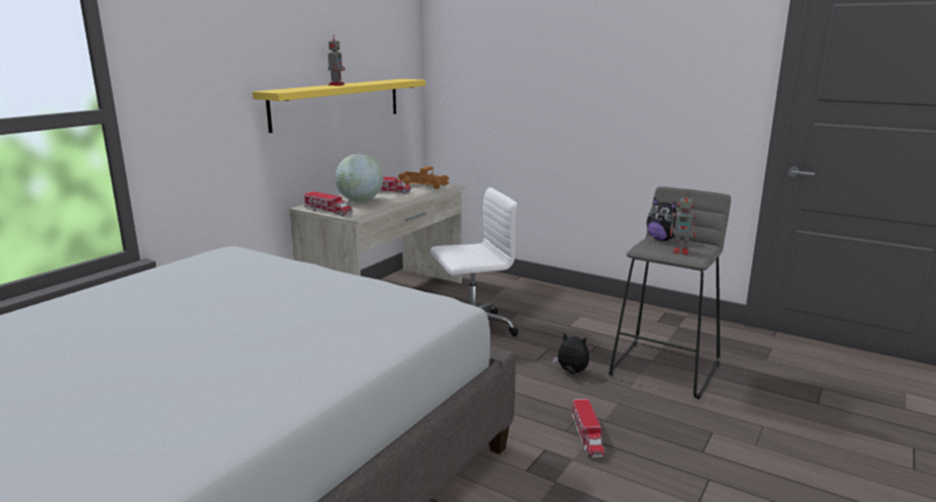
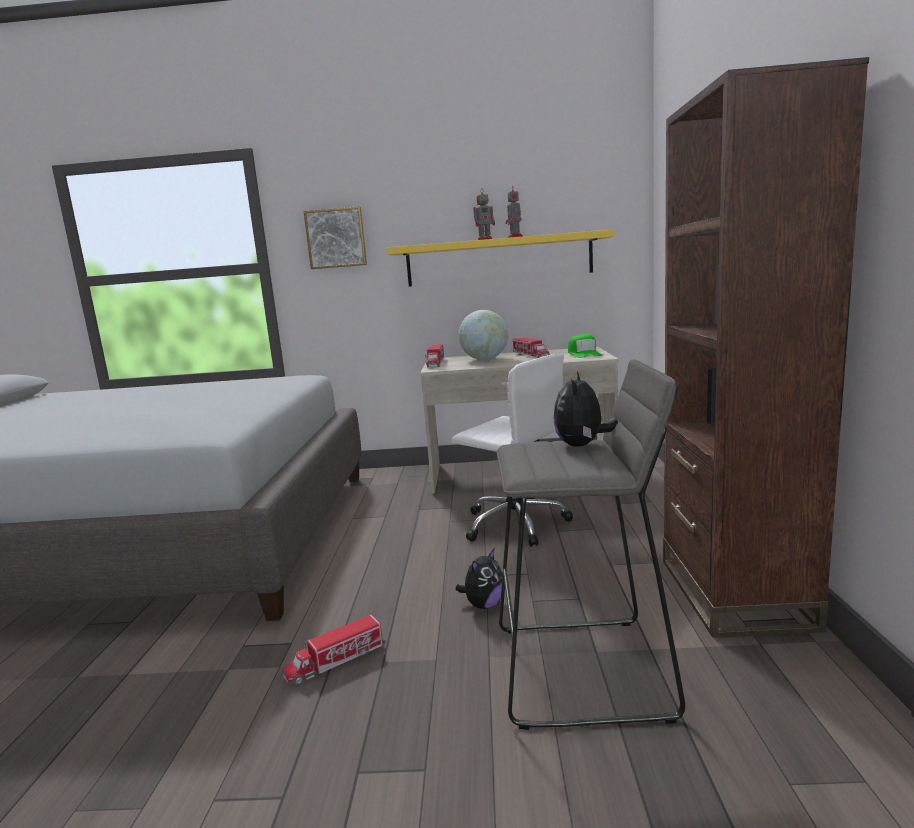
camera: 60 degrees right, 5 degrees down
(197, 78) = (336, 238): none -> picture
(424, 185) = (584, 354): toy truck -> green cap
(571, 372) = (484, 604): plush toy -> plush toy turned 45 degrees clockwise
(632, 313) = (734, 593): none -> brown bookcase
(682, 251) = (537, 462): toy robot -> toy robot (515, 237)

